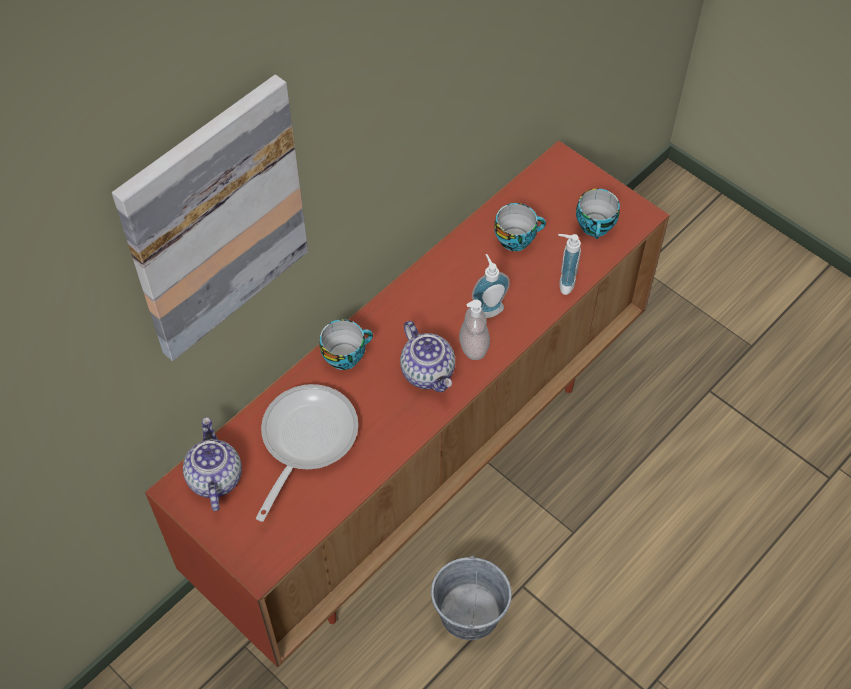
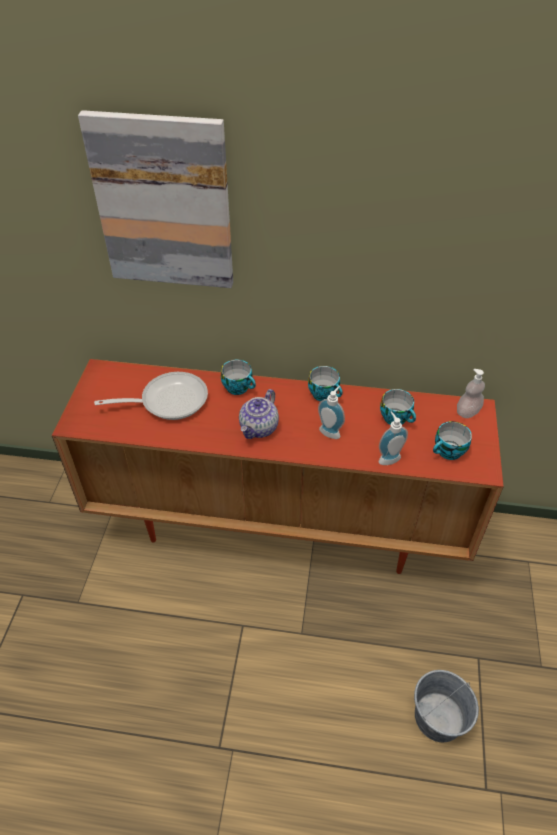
camera: 55 degrees right, 10 degrees down
(214, 478) = (116, 378): teapot -> none
(428, 279) = (325, 394): none -> cup
(469, 611) = (205, 606): grey bucket -> grey bucket (438, 717)
(474, 347) = (296, 439): soap dispenser -> soap dispenser (467, 412)

